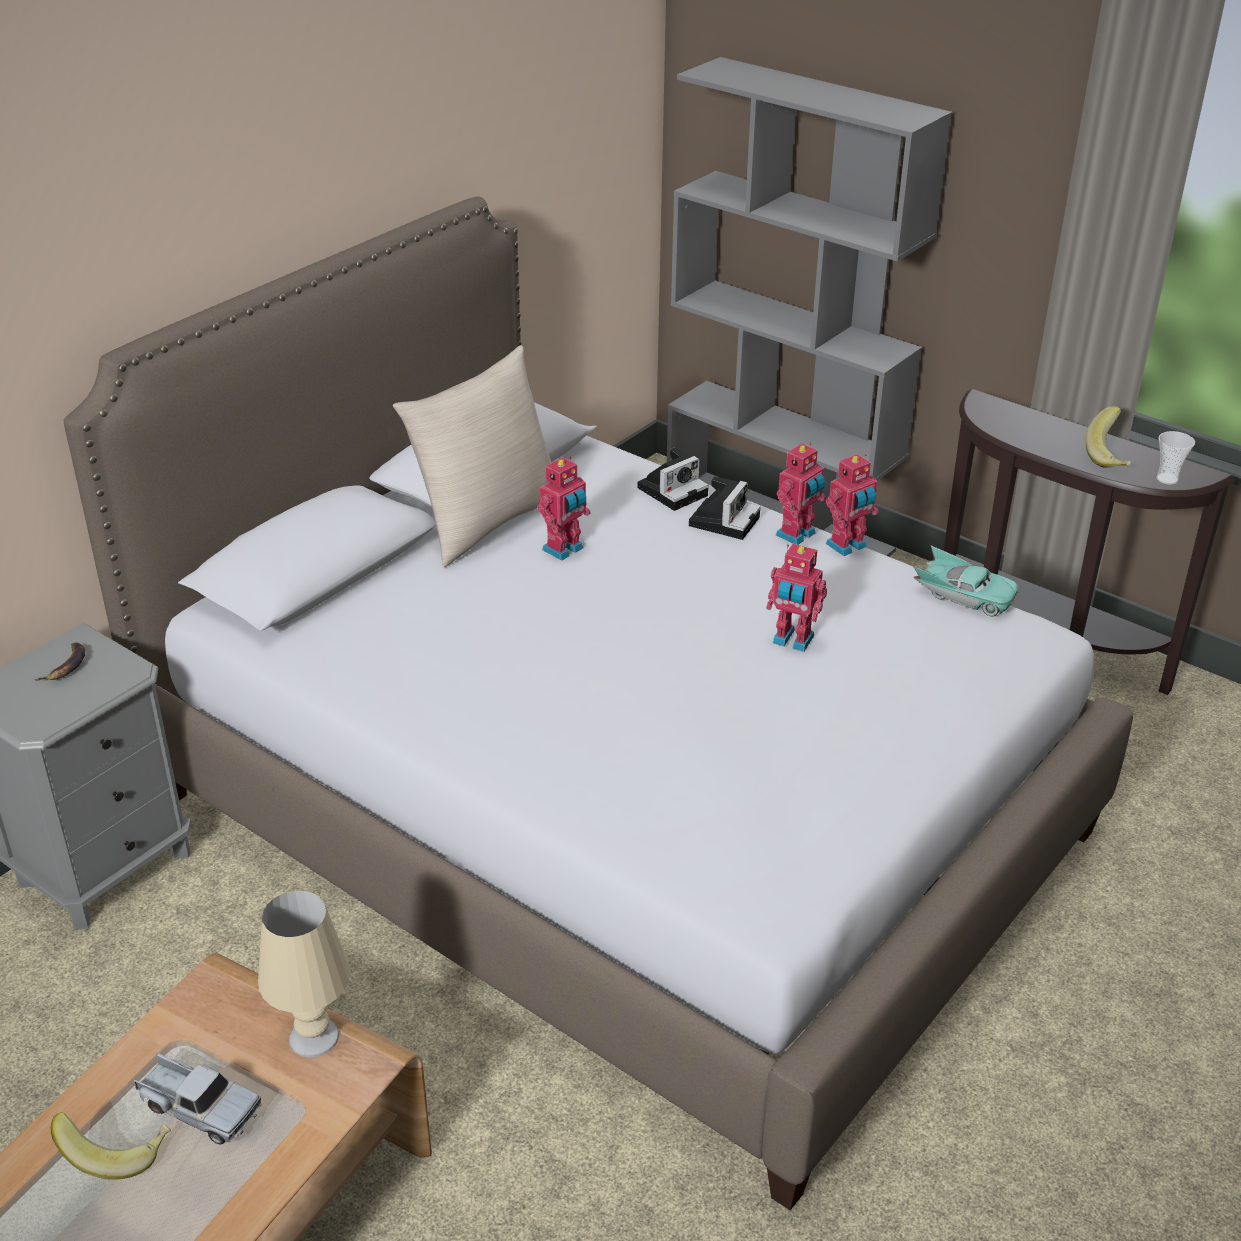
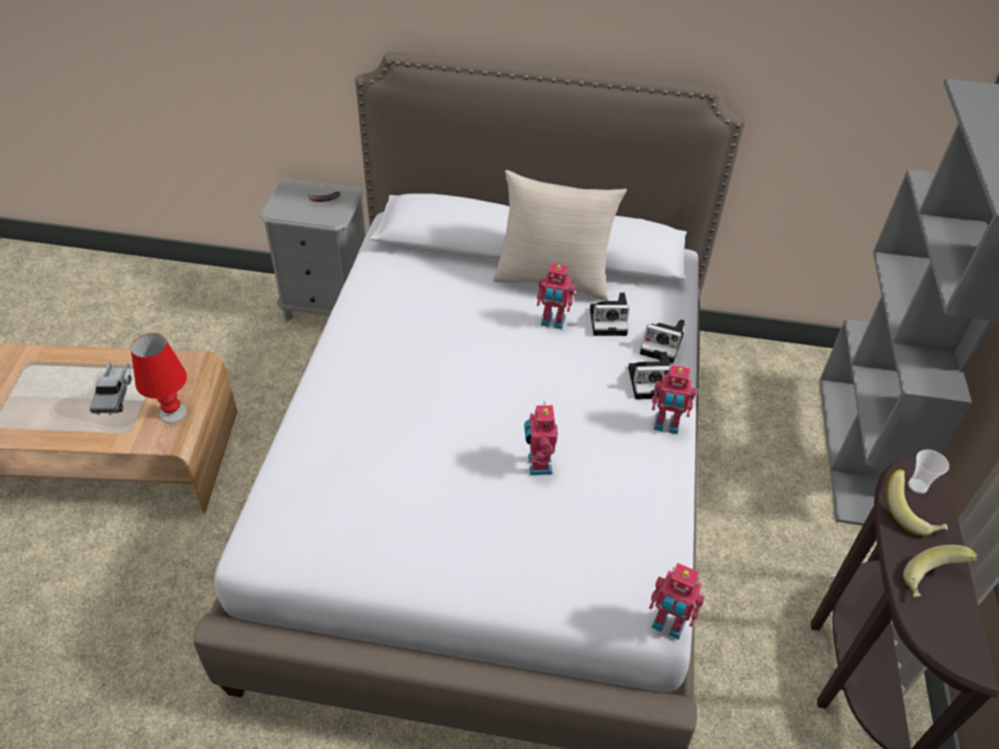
camera: 60 degrees right, 10 degrees up
(117, 1152) = (80, 381): banana -> banana (910, 514)
(313, 1038) = (172, 413): beige table lamp -> red table lamp
(601, 510) = (610, 321): none -> camera
(848, 546) = (676, 457): toy robot -> toy robot (668, 625)
(964, 595) = (670, 546): turquoise toy car -> none
(1167, 479) = (935, 636): cup -> cup (917, 486)

